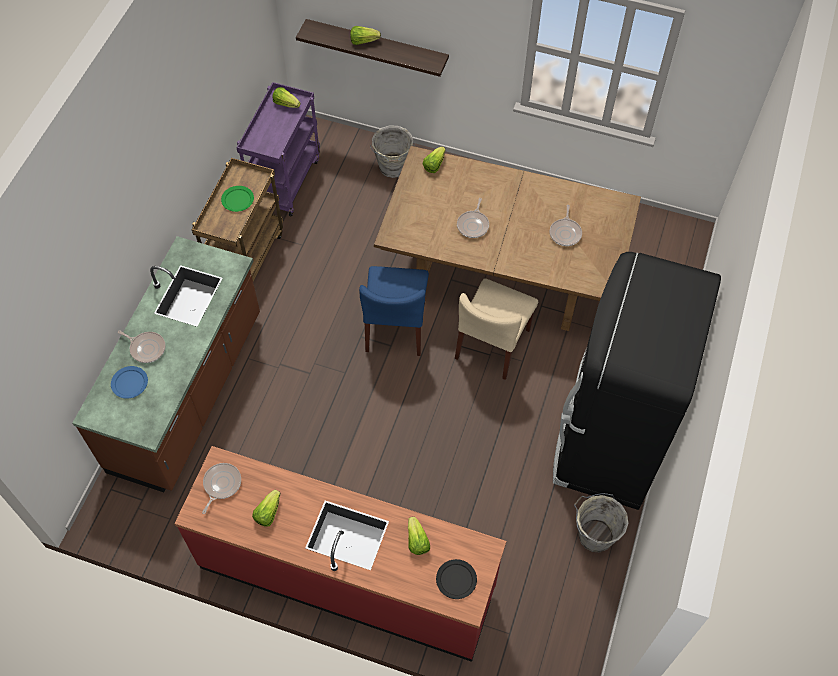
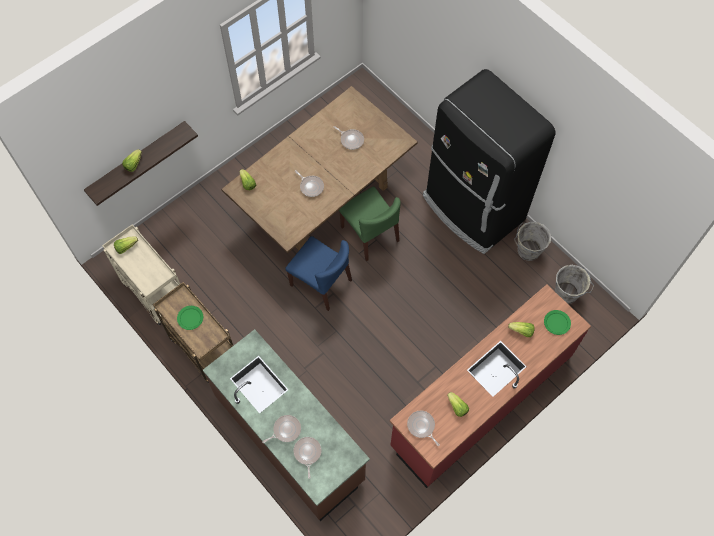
camera: 60 degrees left, 5 degrees up
(129, 383) = (307, 453): blue plate -> frying pan
(285, 180) = (153, 292): purple cart -> beige cart
(393, 168) = (192, 219): grey bucket -> grey bucket (567, 294)
(456, 580) = (557, 323): black plate -> green plate
(493, 344) = (370, 234): beige chair -> green chair

